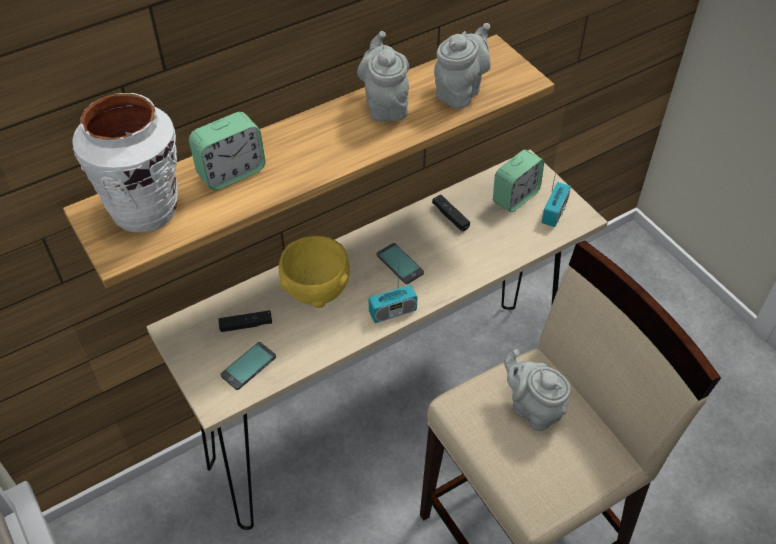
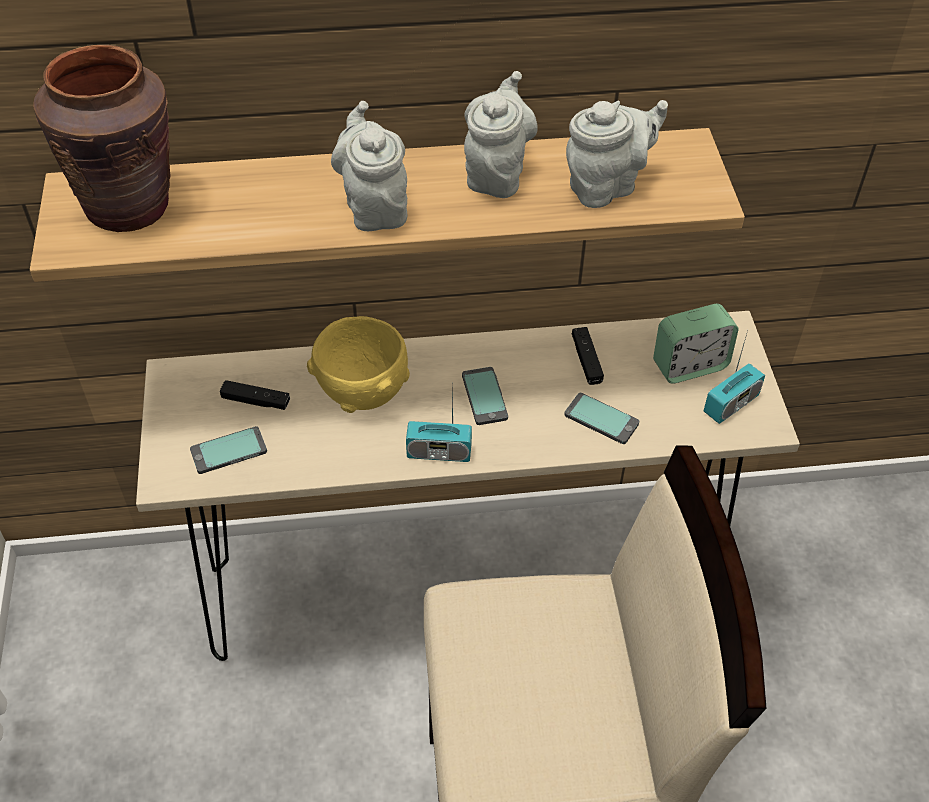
camera: 25 degrees right, 0 degrees up
(145, 210) = (129, 206): white vase -> brown vase
(231, 172) = (254, 195): alarm clock -> none
(482, 251) = (601, 419): none -> phone
(533, 409) = (551, 650): grey teapot -> grey teapot (374, 207)

